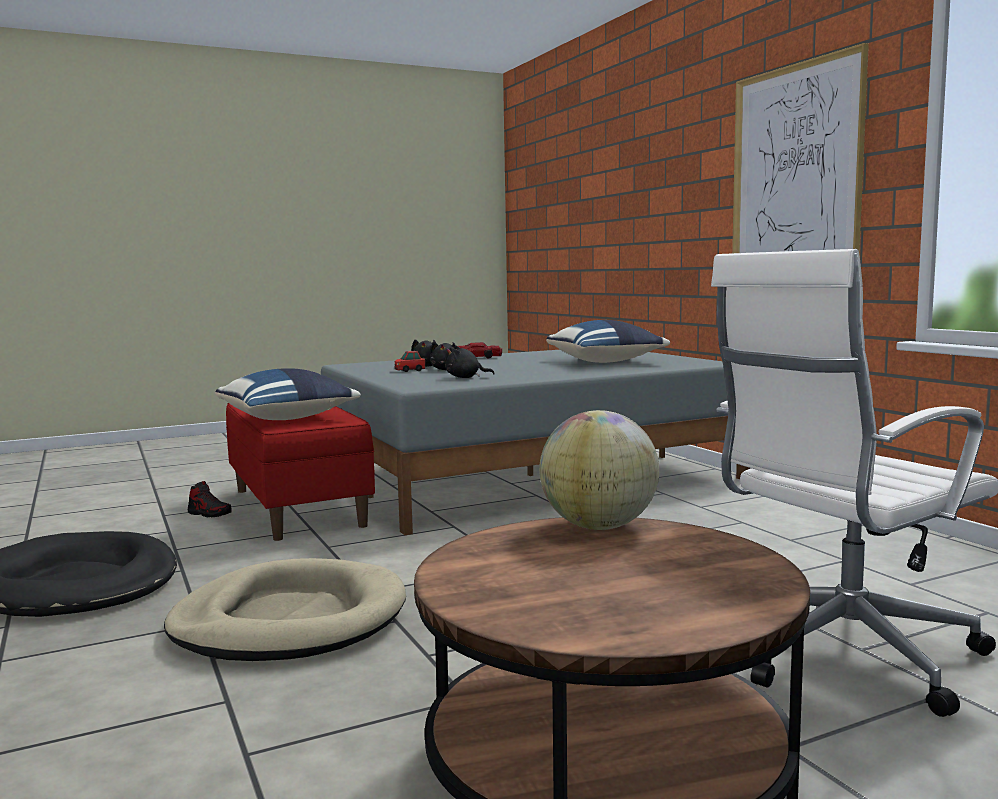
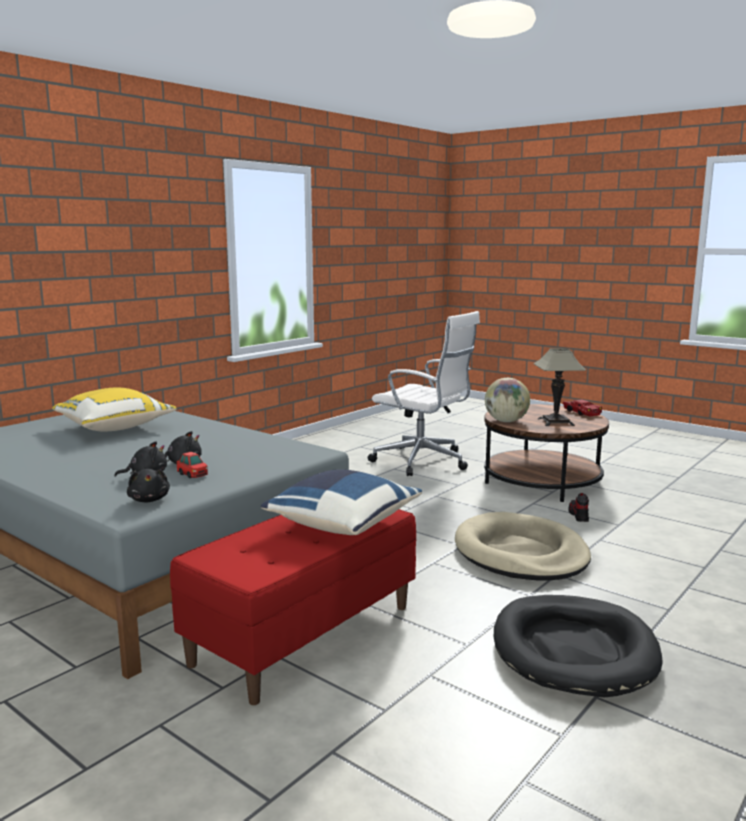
camera: 115 degrees left, 5 degrees up
(209, 514) = (358, 679): shoe -> shoe (578, 515)
(465, 377) = (246, 449): black plush toy -> black plush toy (149, 500)
(477, 357) = (46, 471): red toy car -> red toy car (581, 412)
(542, 567) = (556, 422): none -> table lamp
(606, 362) = (114, 427): blue pillow -> yellow pillow
(795, 173) = (145, 255): picture -> none

